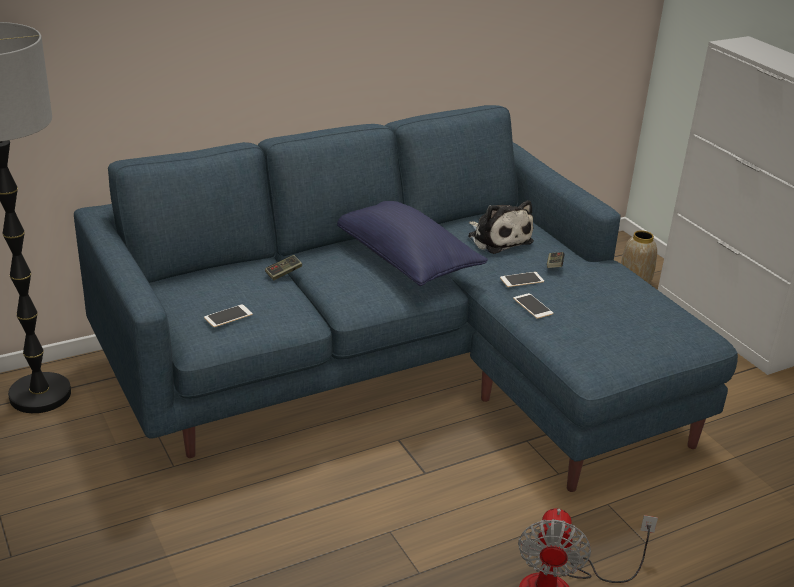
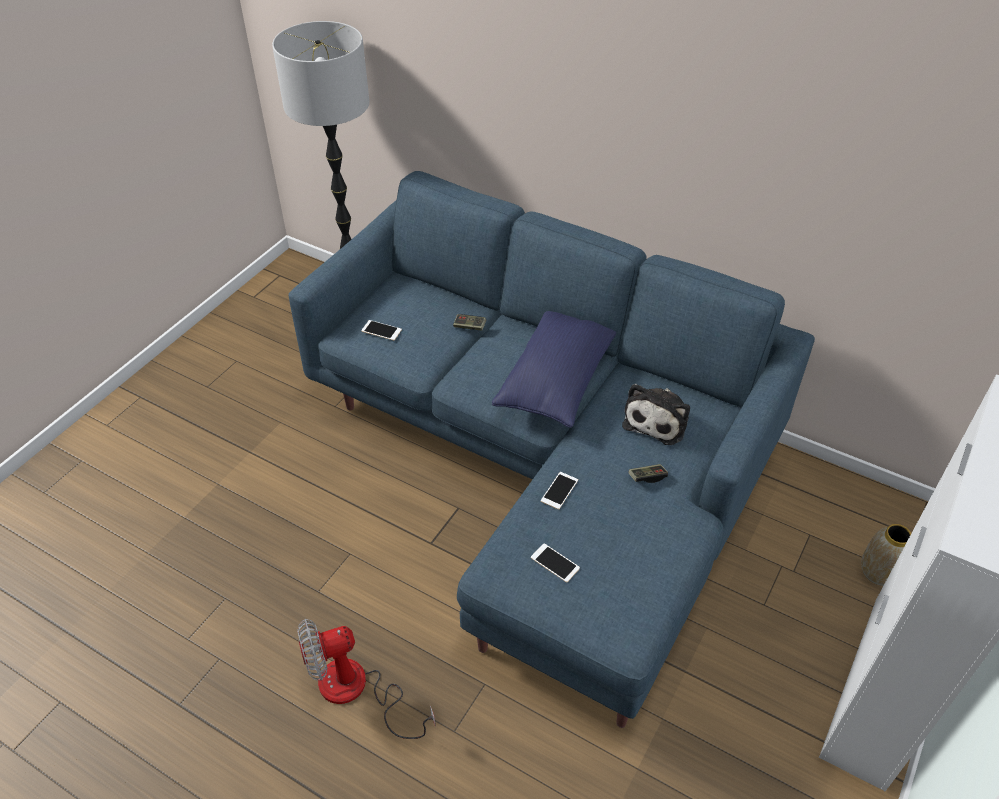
camera: 60 degrees right, 15 degrees up
(521, 280) = (596, 465): phone -> phone (555, 563)

